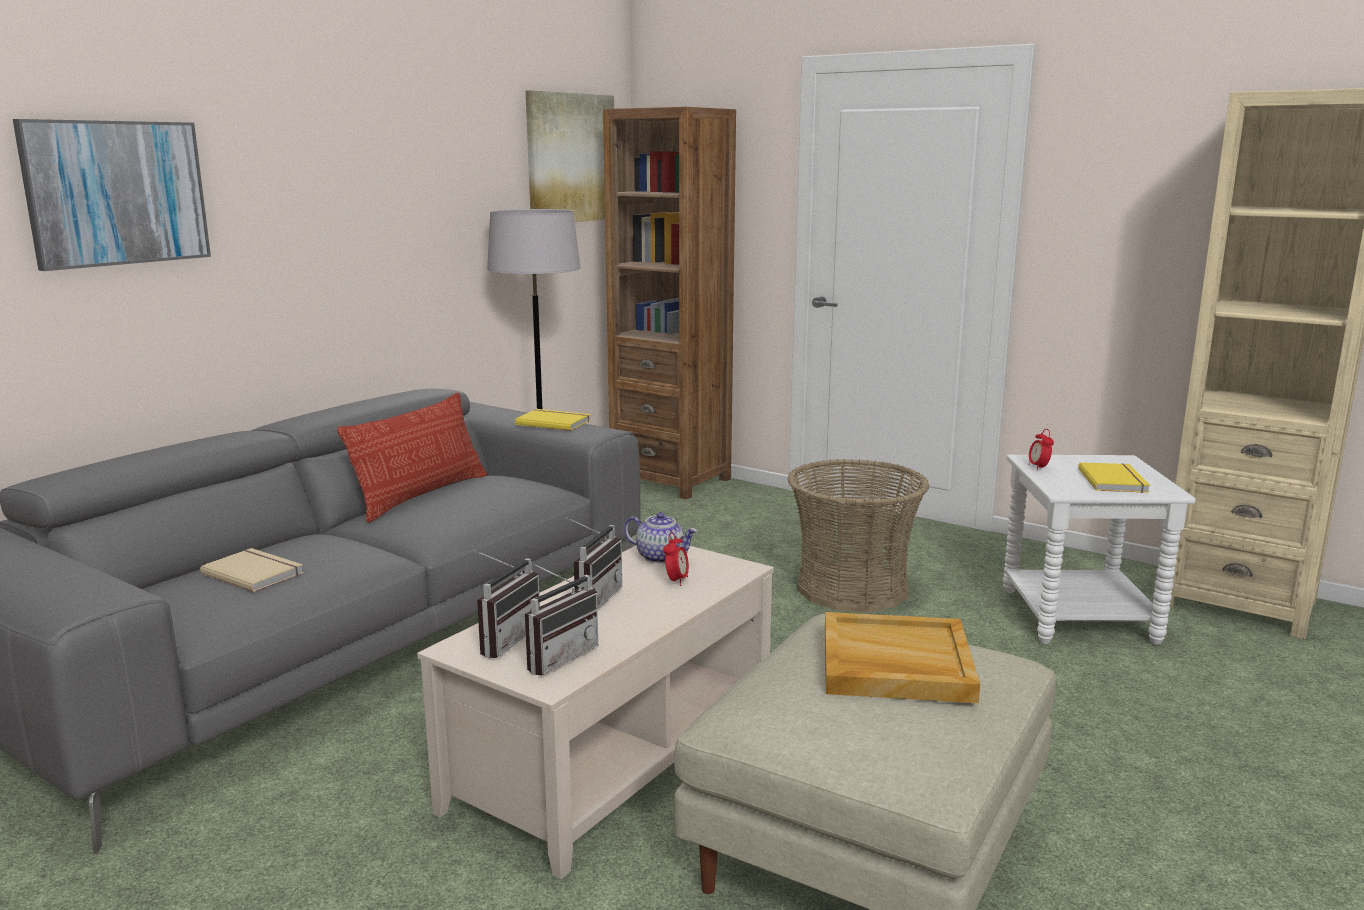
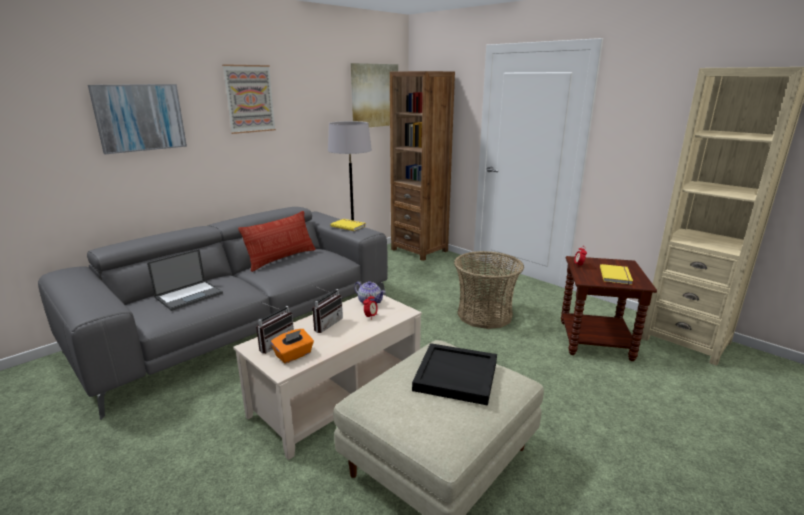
camera: 10 degrees right, 5 degrees up
(255, 572) = (189, 295): beige book -> laptop
(334, 158) = (249, 99): none -> picture
(557, 656) = (294, 355): radio -> orange tissue box
(894, 664) = (455, 376): beige tray -> black tray
(1080, 617) = (596, 341): white side table -> brown side table

